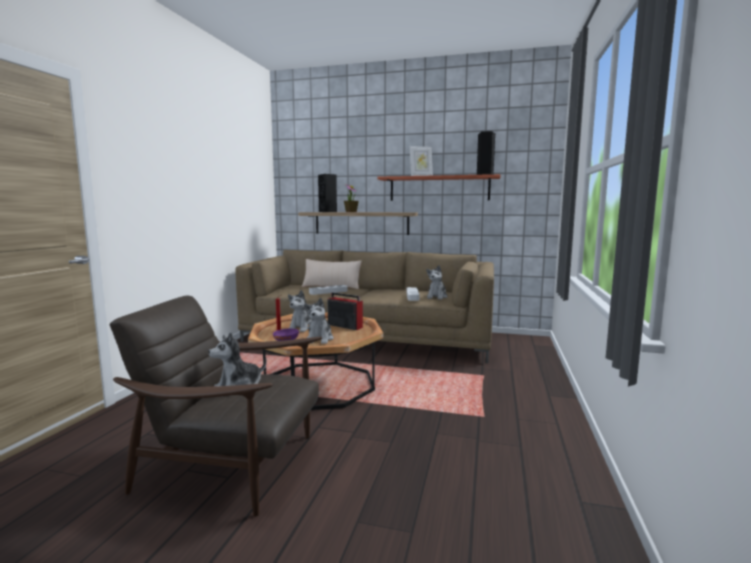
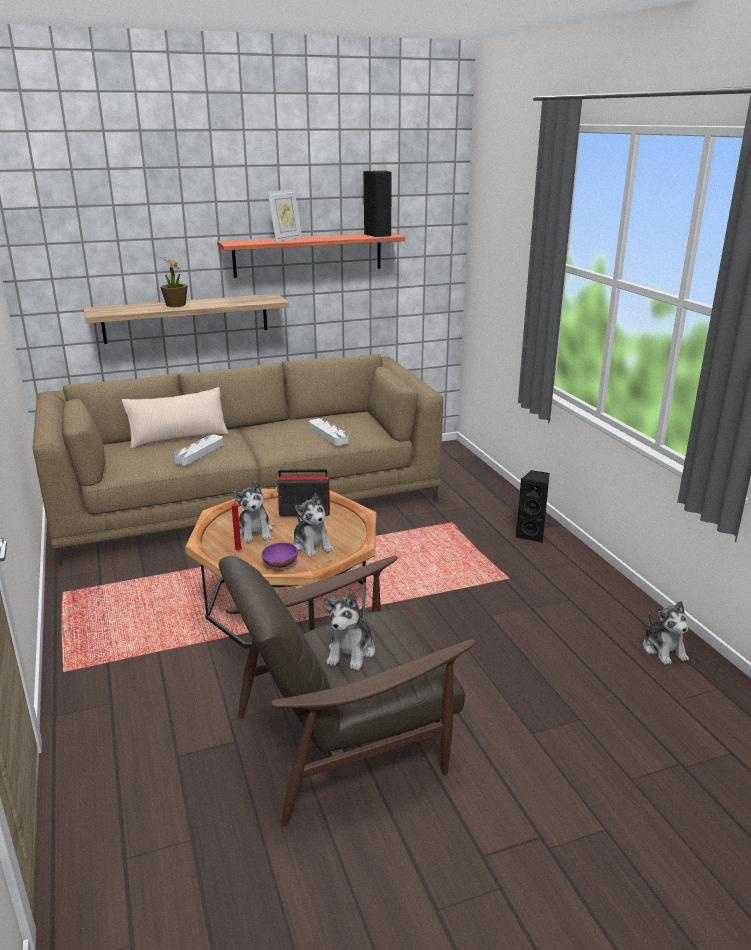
camera: 35 degrees left, 15 degrees up
(328, 212) = (132, 308): black speaker -> black speaker (532, 535)
(437, 297) = (359, 429): plush toy -> plush toy (663, 650)

